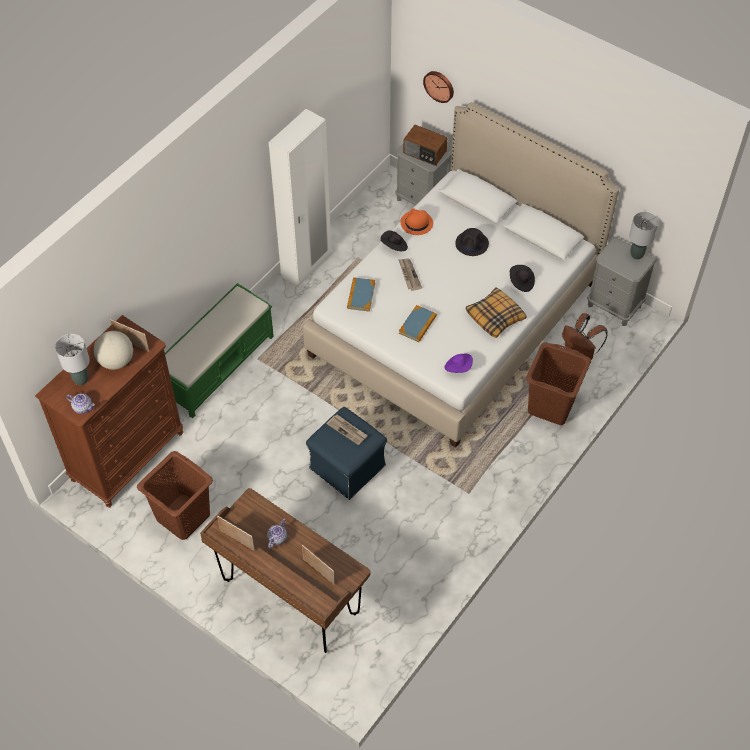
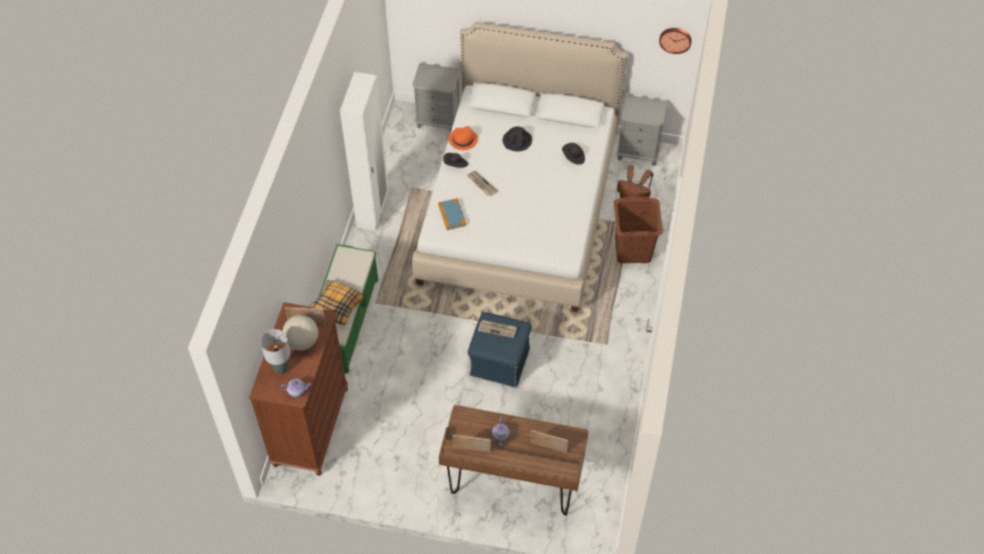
camera: 25 degrees left, 0 degrees up
(182, 516) = (386, 457): brown laundry basket -> none
(417, 325) = (511, 222): book -> none
(424, 153) = (437, 79): radio -> none
(439, 85) = (439, 17): wall clock -> wall clock (675, 39)
(458, 367) = (562, 244): purple hat -> none
(495, 317) = (569, 192): pillow -> pillow (337, 305)
(636, 255) = (650, 103): grey table lamp -> none

